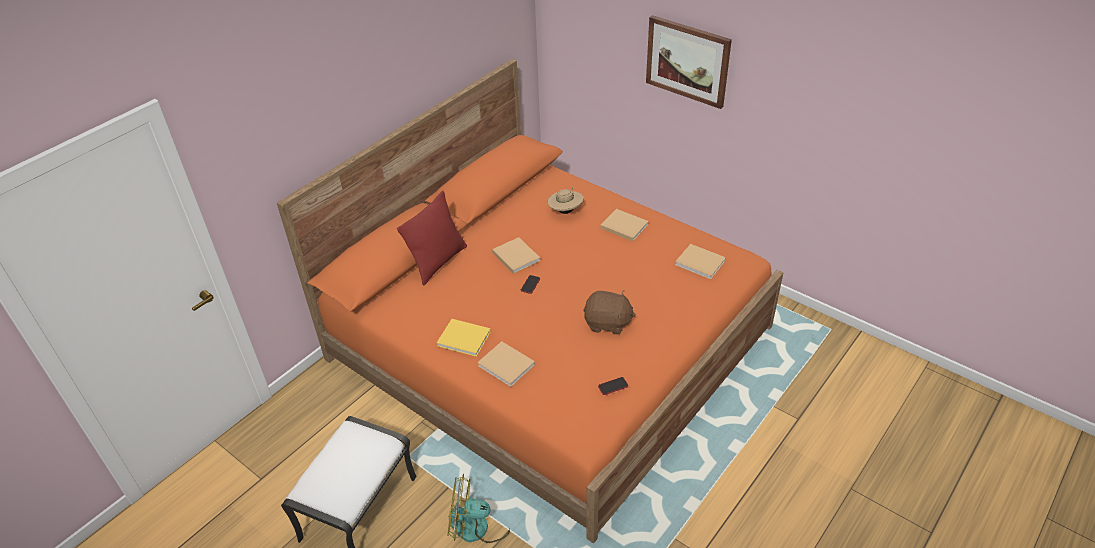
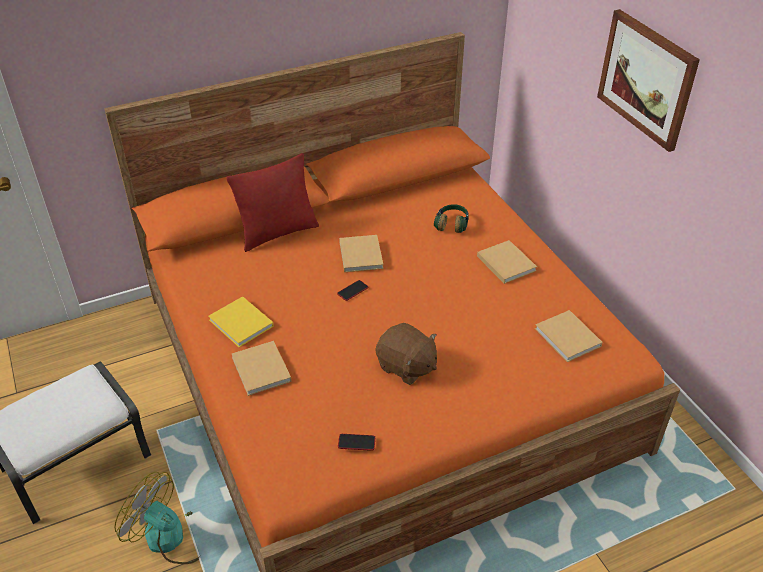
camera: 25 degrees right, 0 degrees up
(565, 211) = (452, 224): beige hat -> headphones

